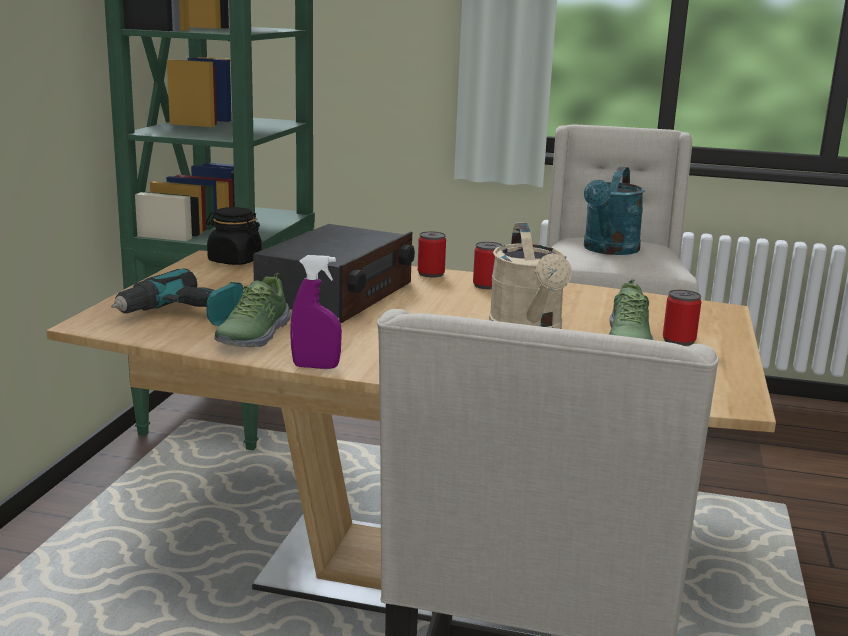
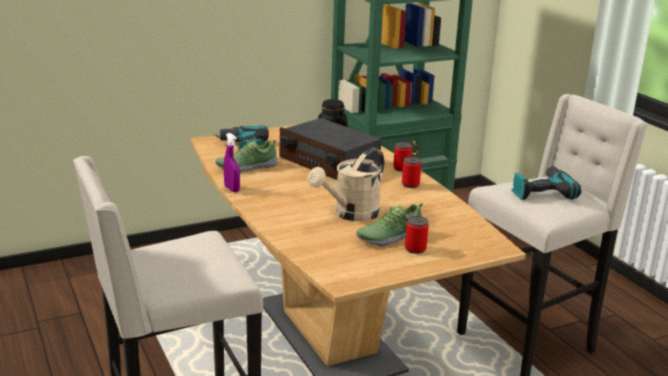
camera: 50 degrees right, 5 degrees up
(337, 294) = (329, 162): radio -> radio turned 60 degrees clockwise
(608, 250) = (541, 191): turquoise watering can -> power drill

